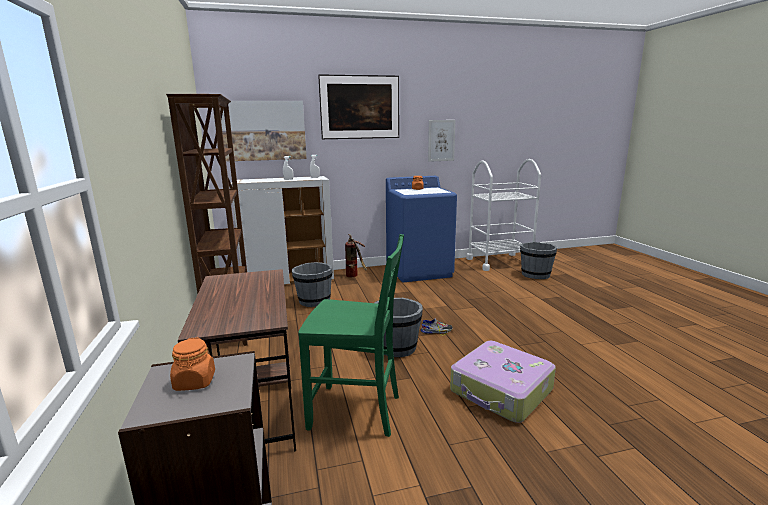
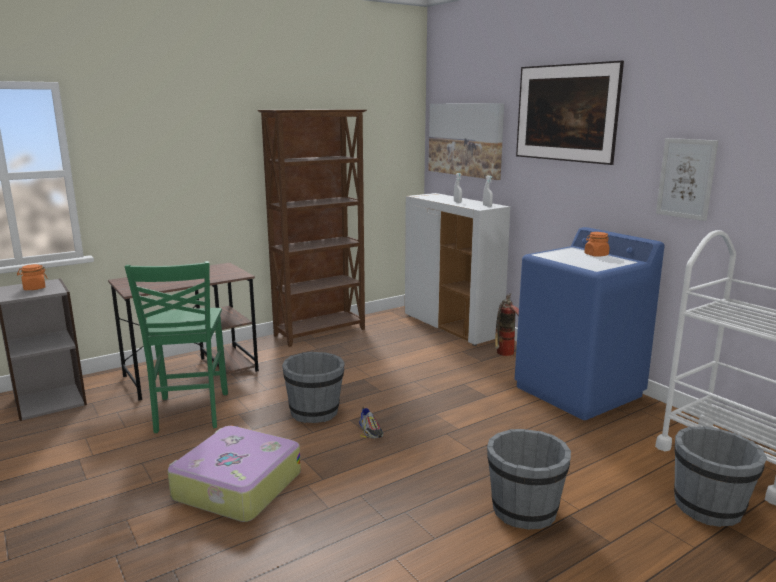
camera: 70 degrees right, 0 degrees up
(314, 301) = (404, 350): grey bucket -> grey bucket (524, 510)

